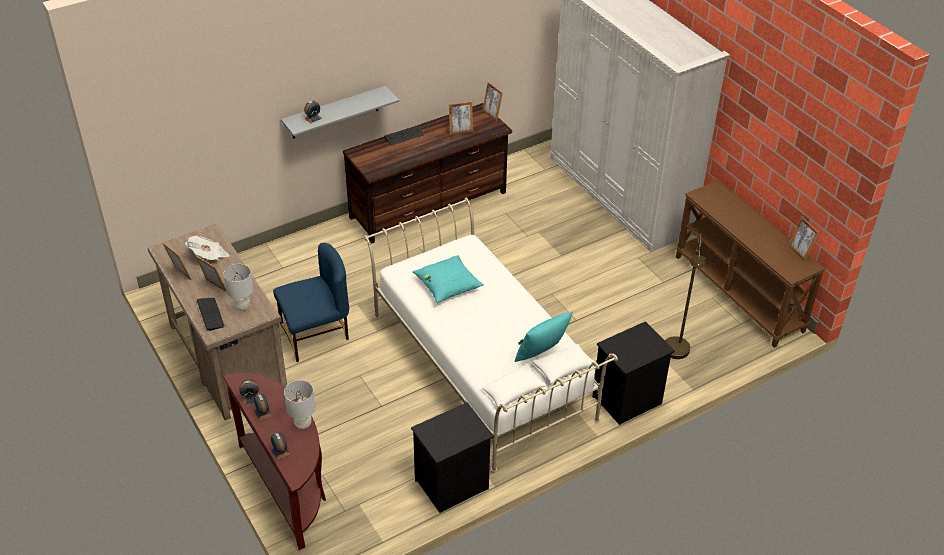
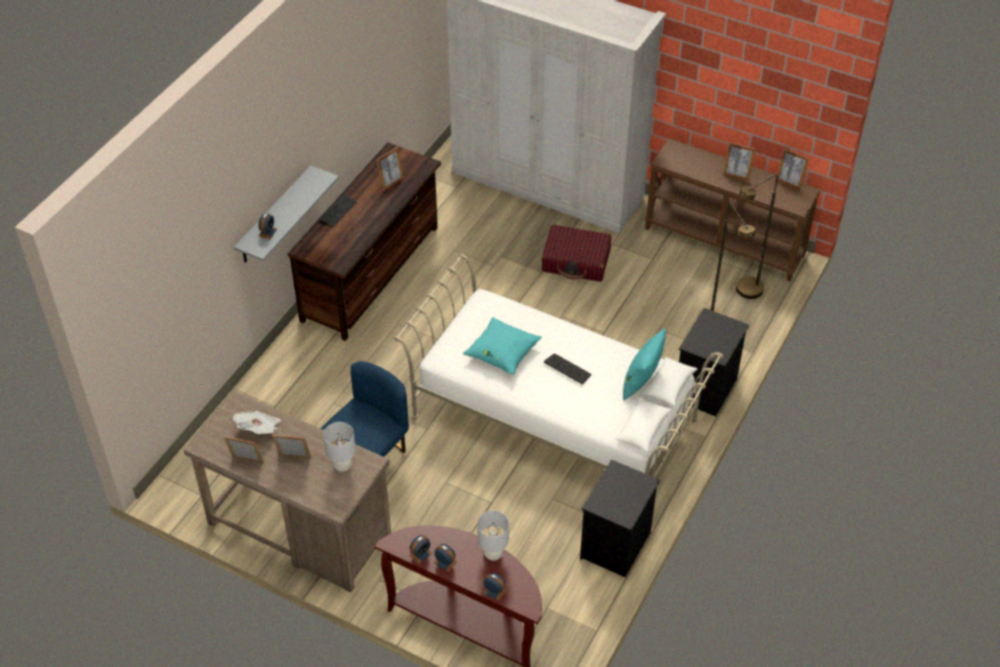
camera: 30 degrees left, 5 degrees up
(210, 314) = (317, 489): keyboard -> keyboard (567, 369)
(492, 114) = (407, 151): picture frame -> picture frame (736, 175)
(597, 258) = (576, 261): none -> red suitcase
(724, 340) = (744, 293): none -> brown floor lamp

